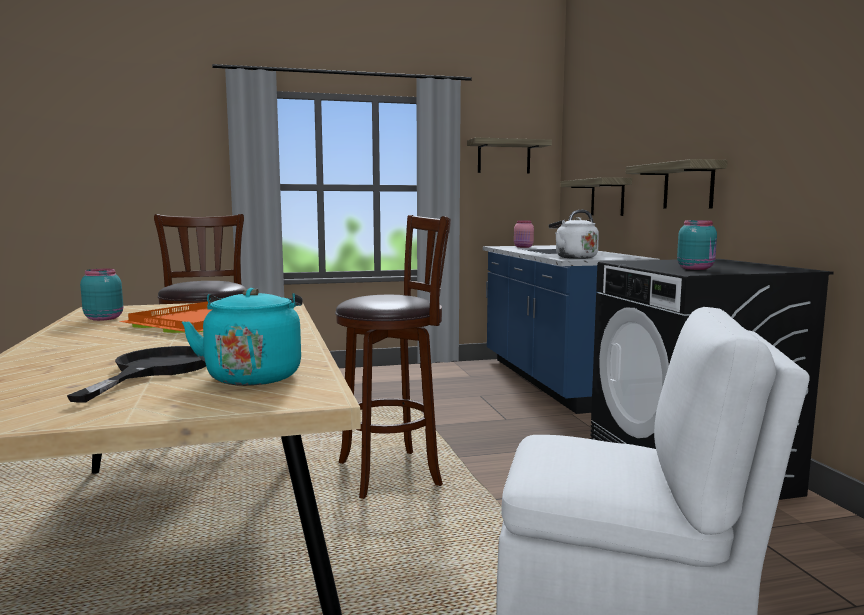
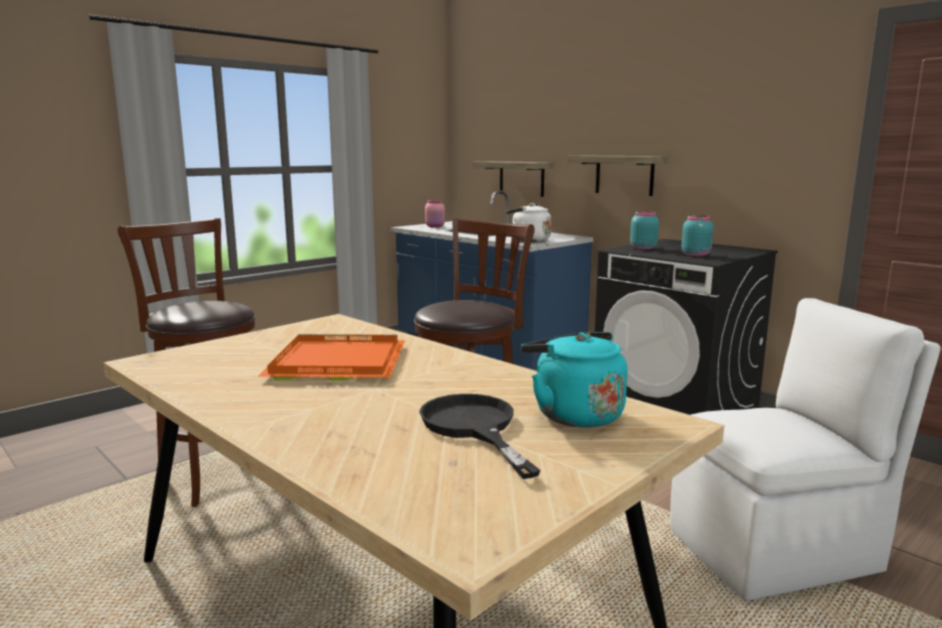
camera: 30 degrees left, 5 degrees up
(104, 318) = (198, 373): turquoise jar -> turquoise jar (642, 248)
(504, 157) = (404, 134): shelf -> none

